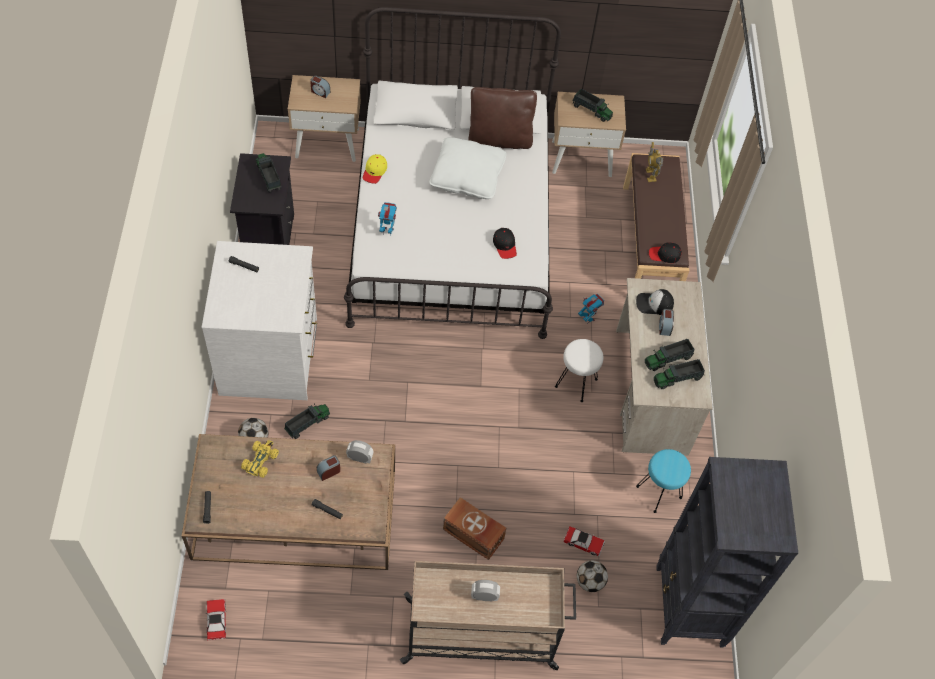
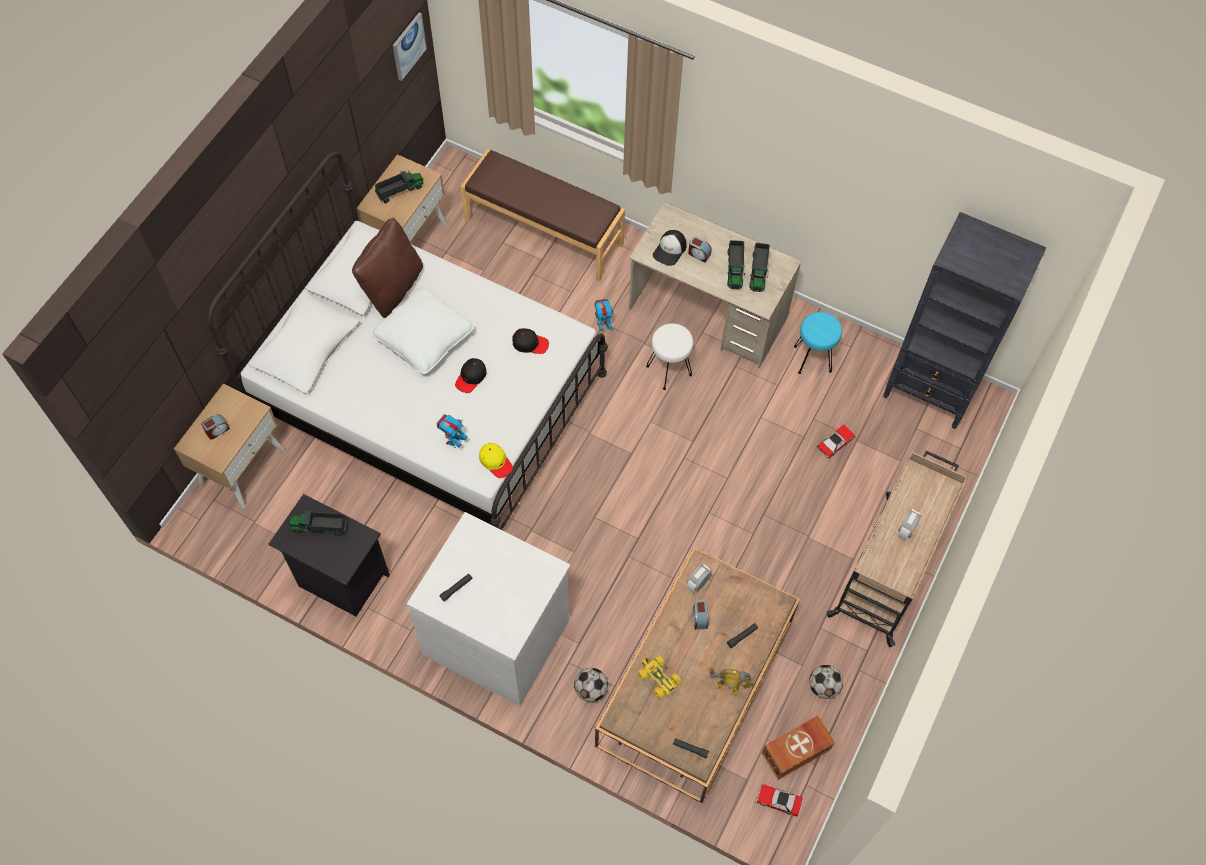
camera: 60 degrees left, 5 degrees up
(307, 423) = (597, 630): toy truck -> none
(375, 171) = (367, 421): yellow cap -> yellow cap (495, 462)
(473, 535) = (788, 531): brown storage box -> brown storage box (797, 752)
(590, 581) = (874, 456): football -> football (823, 686)
(650, 175) = (500, 183): toy robot -> toy robot (728, 687)
(664, 255) = (600, 219): black cap -> black cap (471, 377)
(685, 25) = (408, 46): none -> picture

